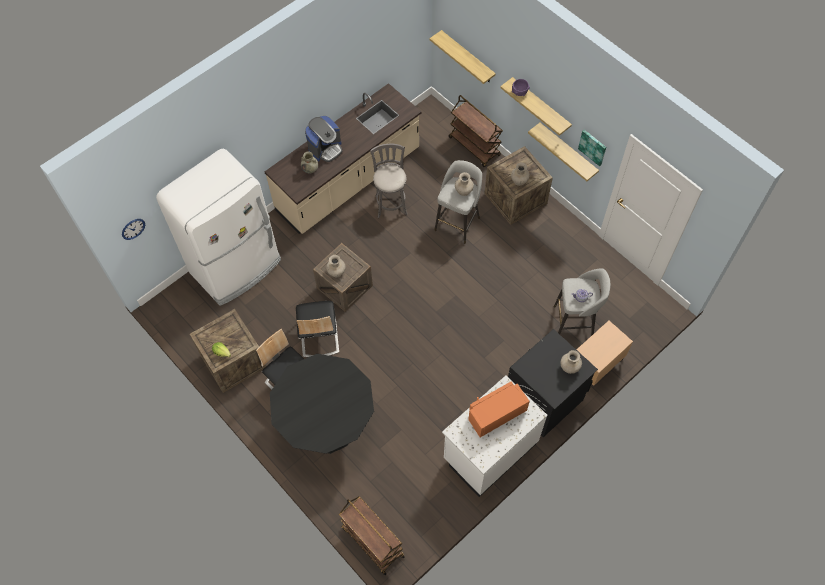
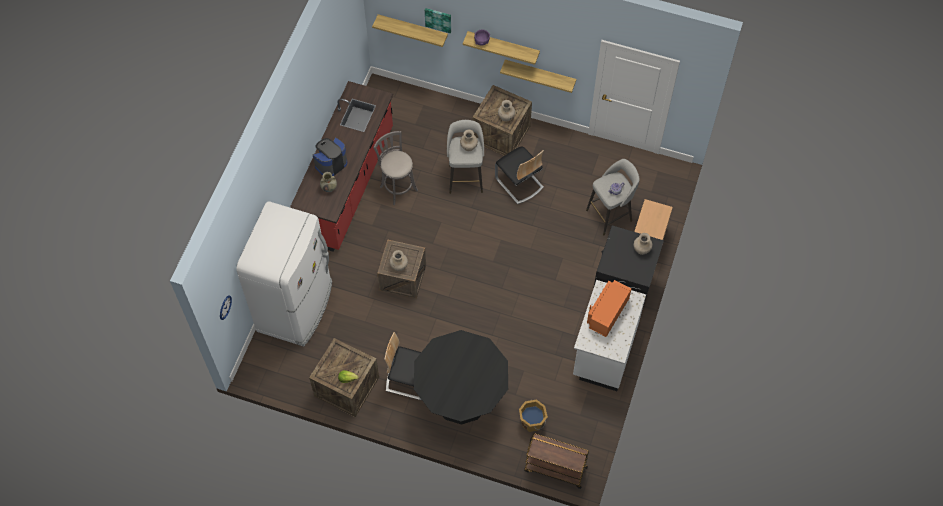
camera: 30 degrees left, 0 degrees up
(319, 336) = (407, 330): chair -> chair (519, 183)
(325, 148) = (330, 163): coffee machine -> coffee machine turned 150 degrees counterclockwise
(349, 181) = (347, 184): beige counter -> red counter
(379, 483) = (532, 421): none -> orange bucket
(474, 147) = (439, 104): brown cart -> none
(593, 147) = (566, 62): picture -> picture (438, 19)

